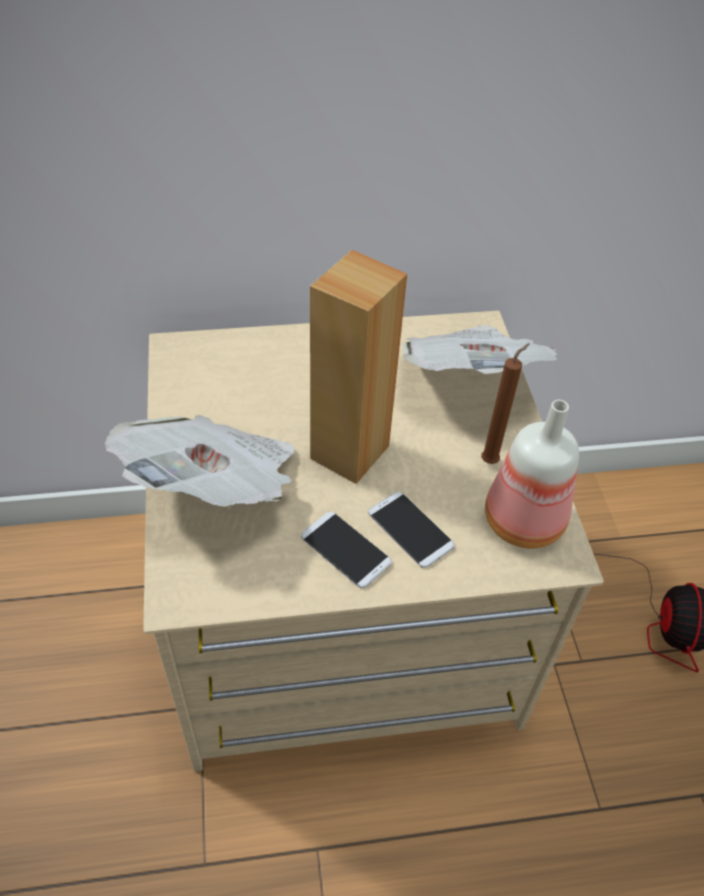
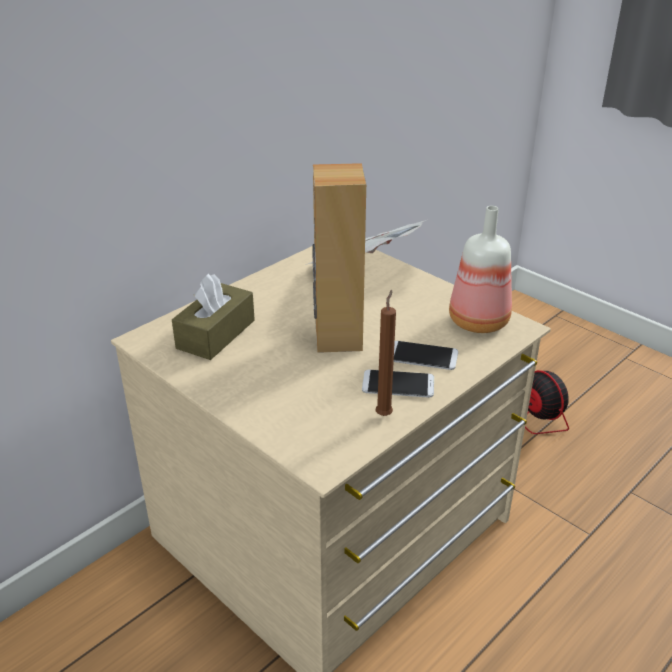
camera: 35 degrees left, 15 degrees down
(215, 486) = (273, 396): newspaper -> none
(241, 379) = (216, 334): none -> brown tissue box
(491, 460) = (426, 303): brown candle -> brown candle (384, 414)

